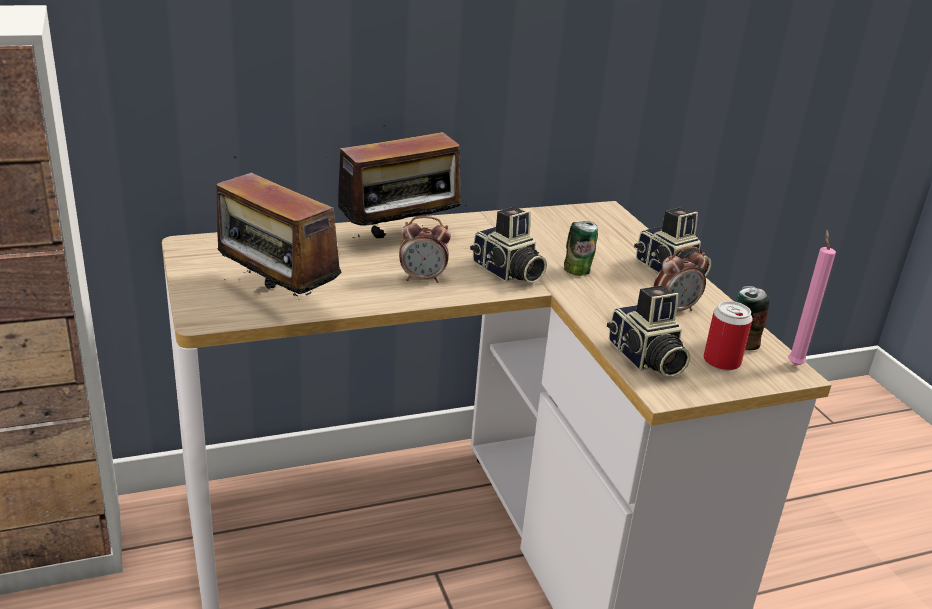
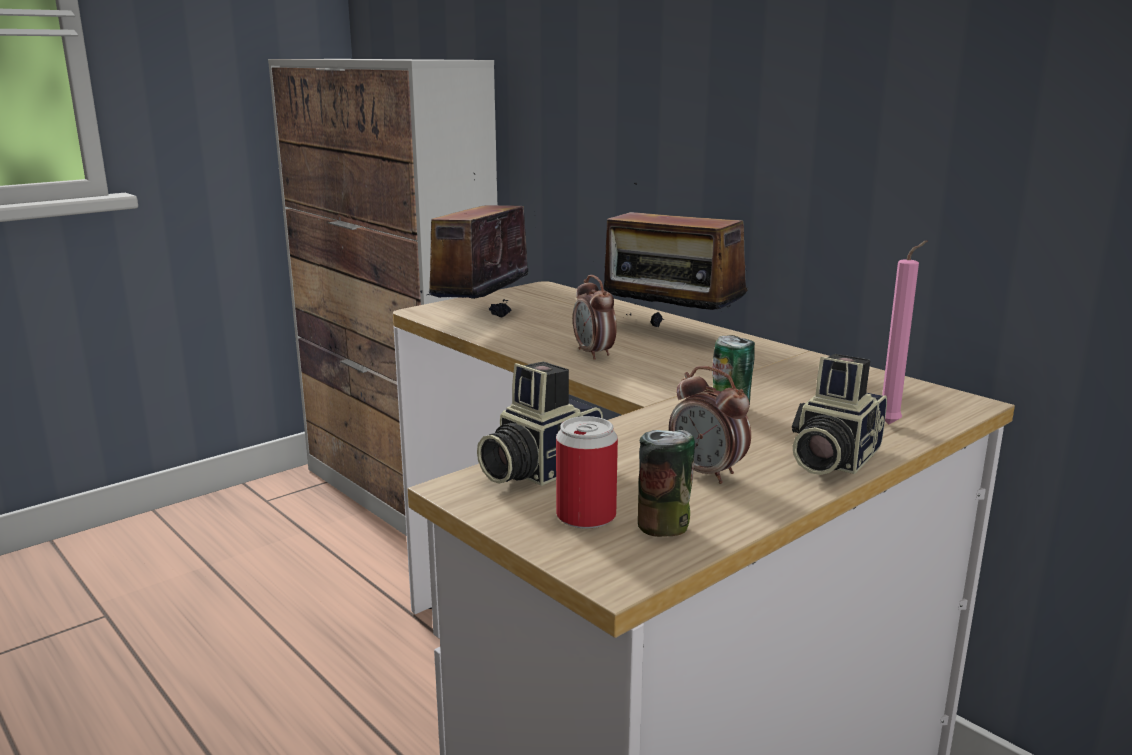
camera: 70 degrees right, 10 degrees down
(507, 272) = (666, 380): camera -> none
(794, 364) = (646, 574): pink candle -> pink candle (892, 424)

